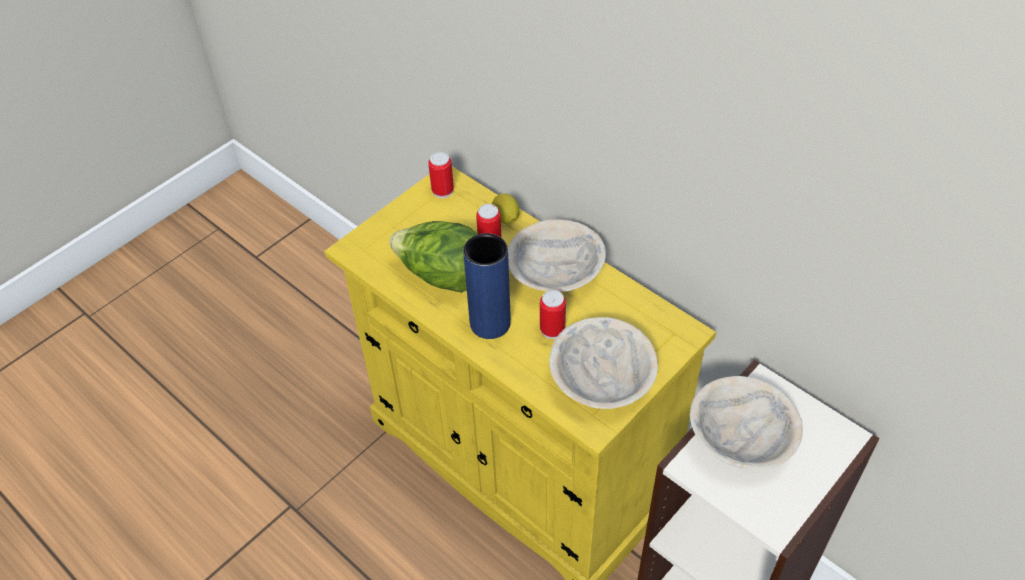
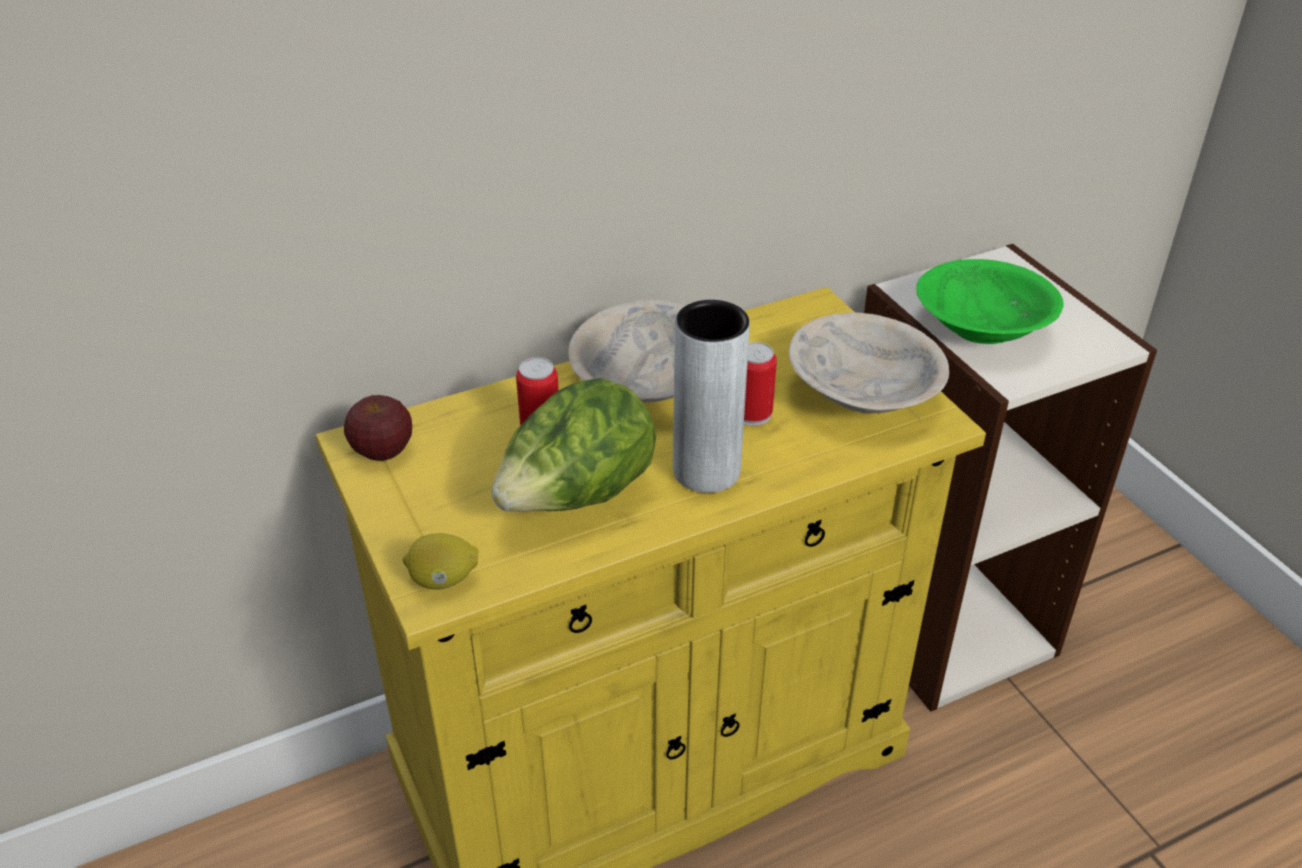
camera: 70 degrees left, 10 degrees down
(442, 191) = (383, 452): can -> apple
(490, 323) = (706, 471): blue vase -> grey vase
(505, 219) = (502, 402): lemon -> lemon (443, 580)
(740, 438) = (981, 329): beige bowl -> green bowl

